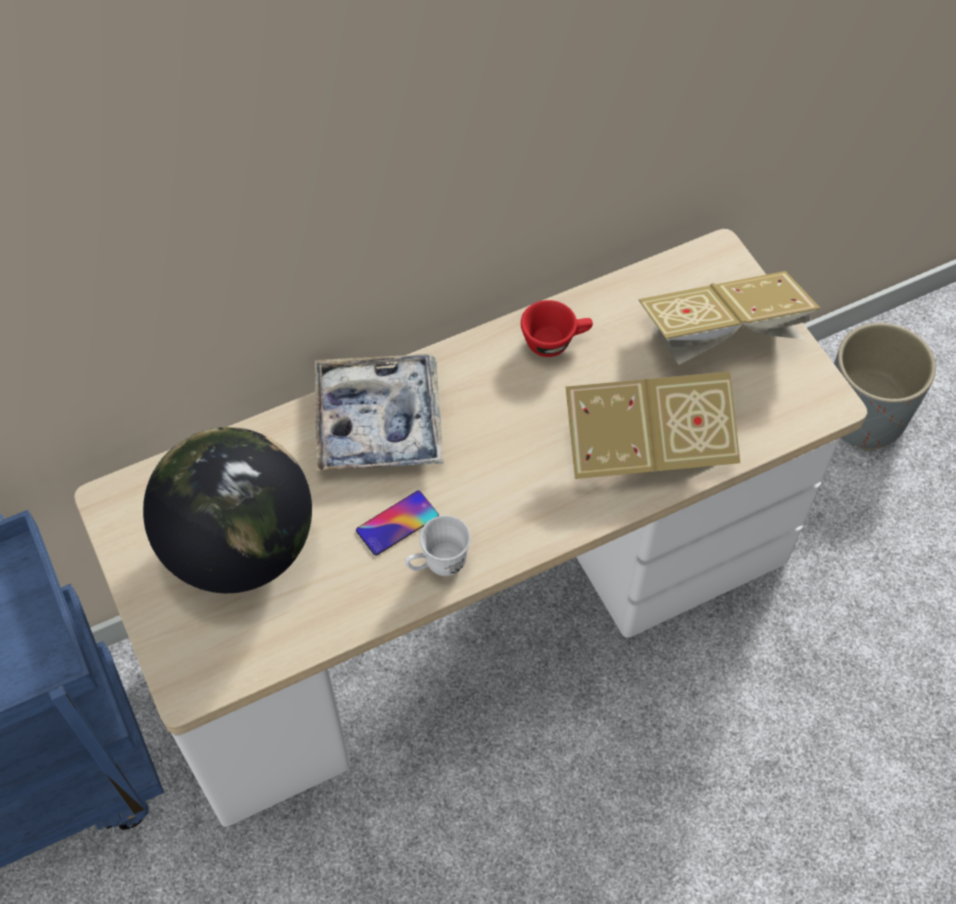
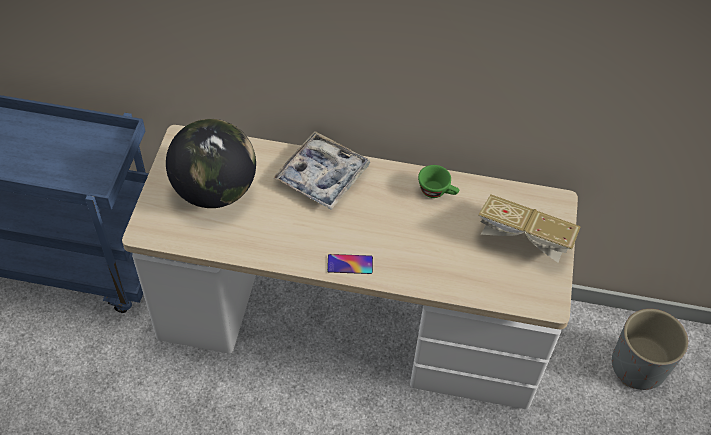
camera: 35 degrees right, 5 degrees down
(397, 523) = (290, 224): phone -> phone (350, 264)
(437, 565) = (291, 253): white mug -> none
(555, 341) = (437, 191): red cup -> green cup
(646, 446) = (437, 265): book -> none

